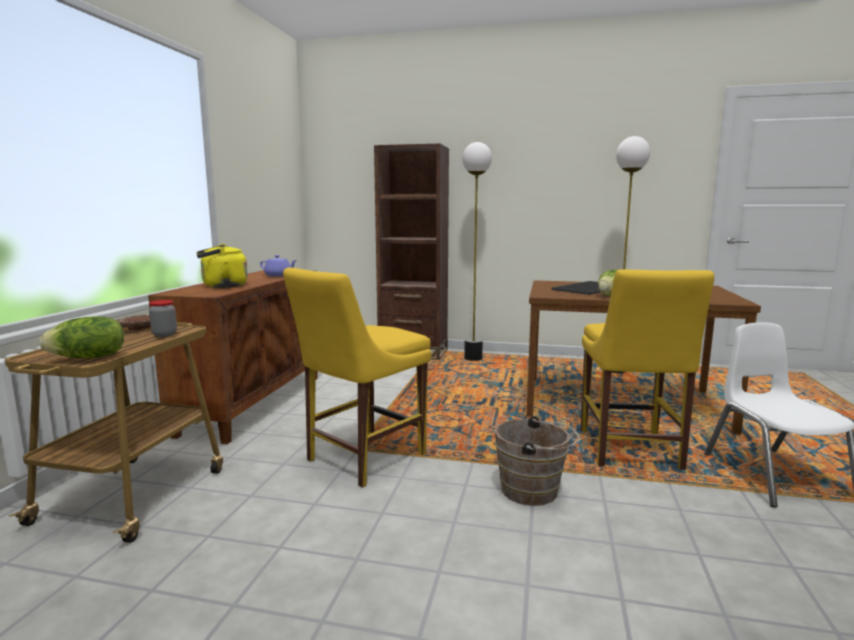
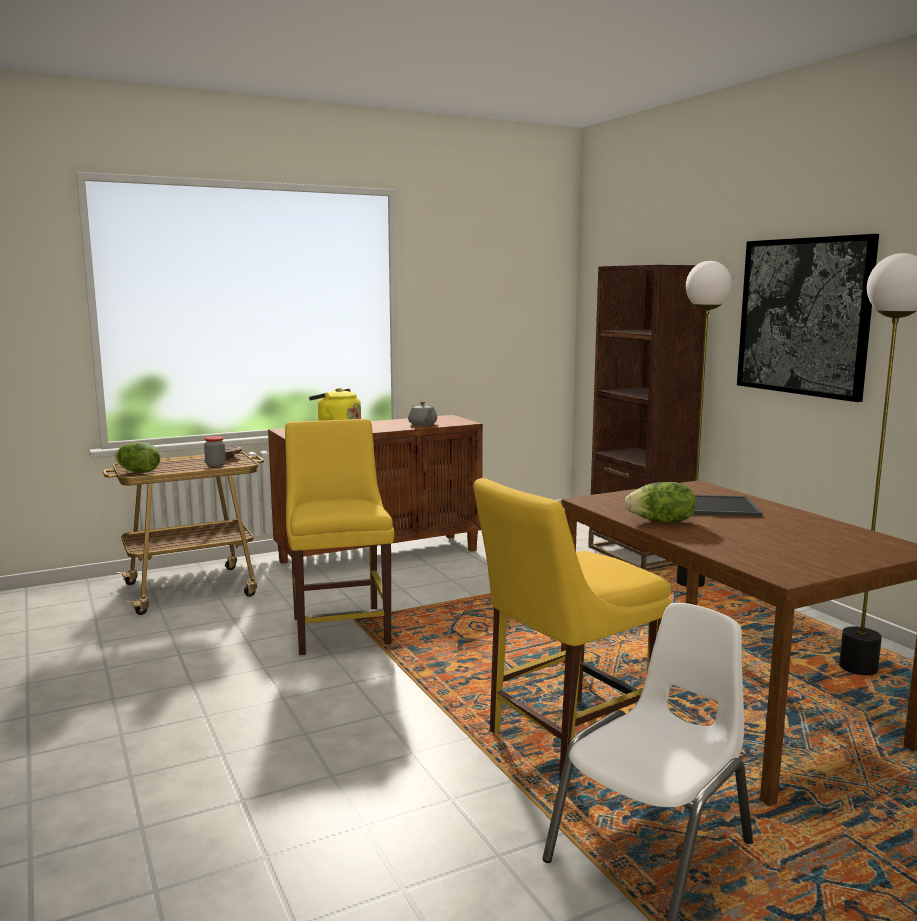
camera: 50 degrees right, 0 degrees up
(278, 275) = (423, 424): purple teapot -> grey teapot
(361, 459) = (340, 628): yellow chair -> yellow chair turned 75 degrees clockwise
(524, 180) = (803, 316): none -> picture
(534, 492) = (383, 714): brown bucket -> none

